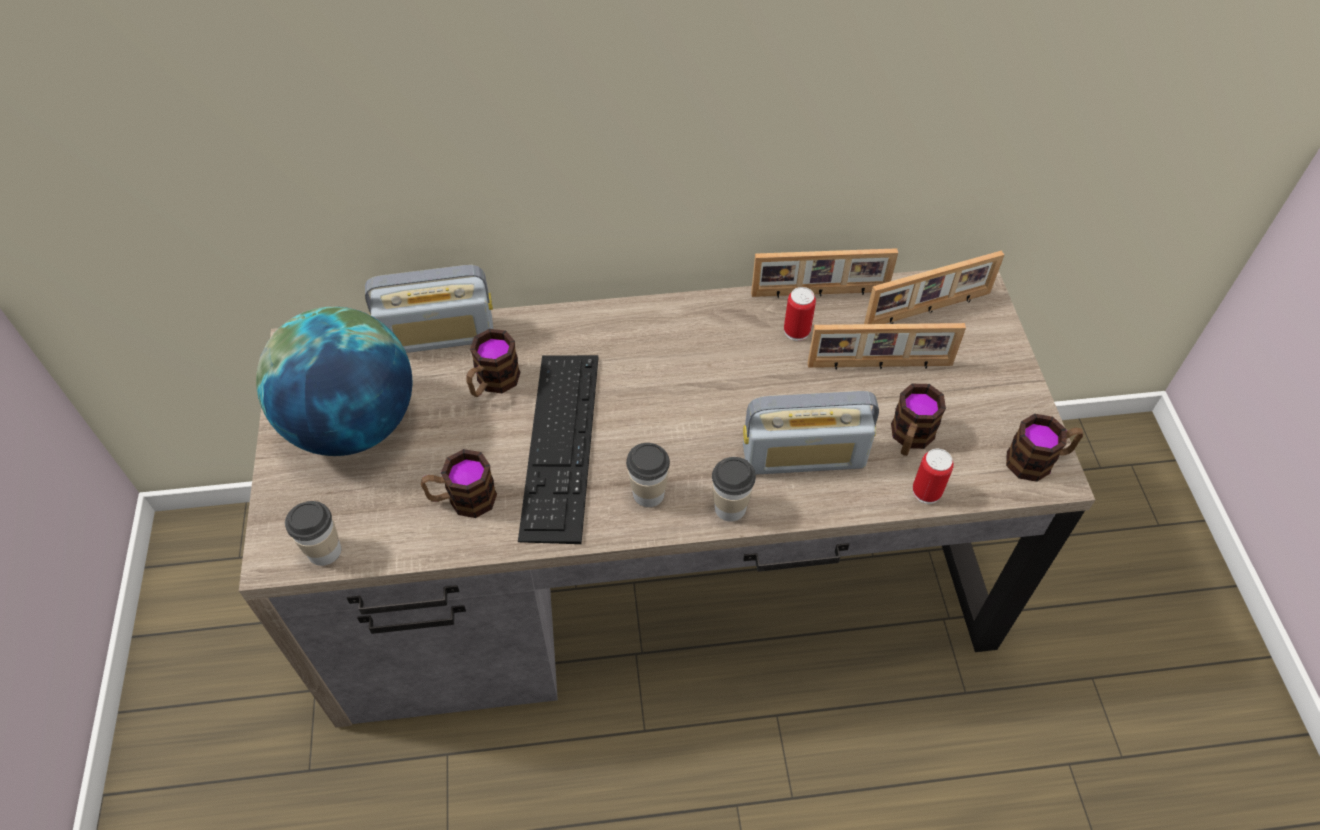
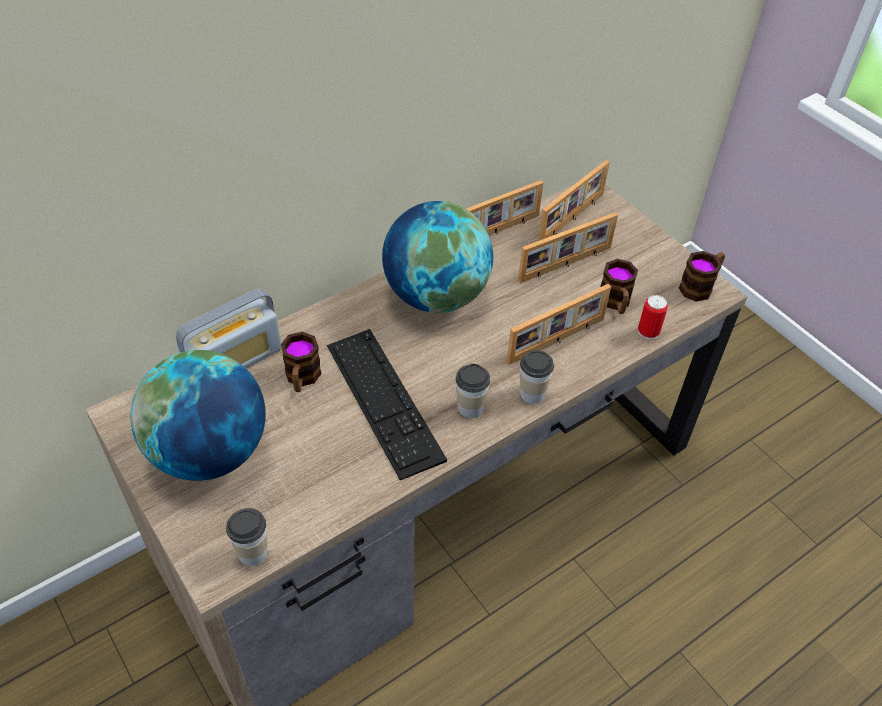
camera: 30 degrees left, 5 degrees down
(462, 499) = (337, 469): mug -> none
(699, 345) = (436, 295): none -> globe
(796, 331) = (496, 262): can -> none
(803, 456) = (557, 341): radio -> picture frame

